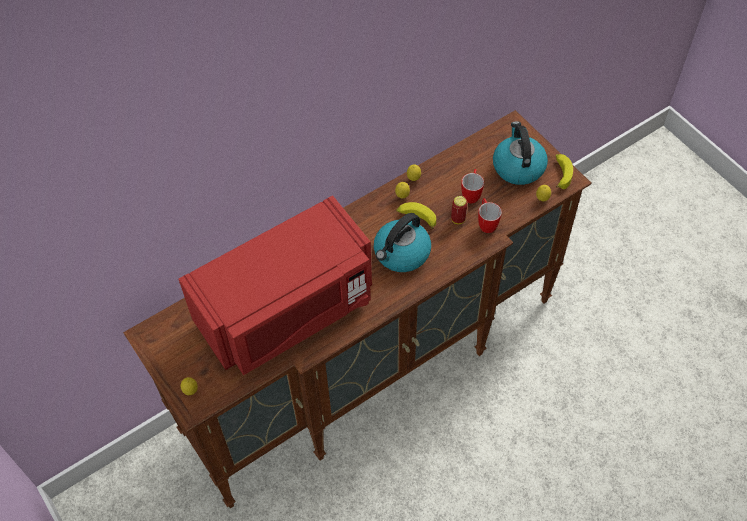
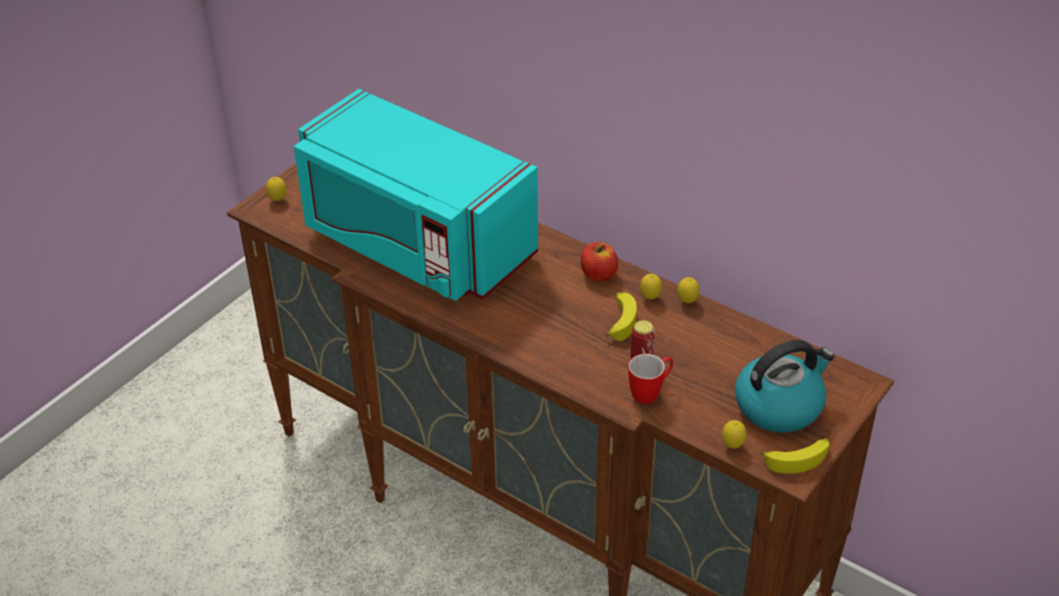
camera: 70 degrees right, 15 degrees down
(287, 311) = (416, 243): red microwave -> turquoise microwave
(368, 216) = (598, 274): none -> apple
(401, 254) = (552, 320): kettle -> none
(471, 194) = (695, 366): mug -> none

